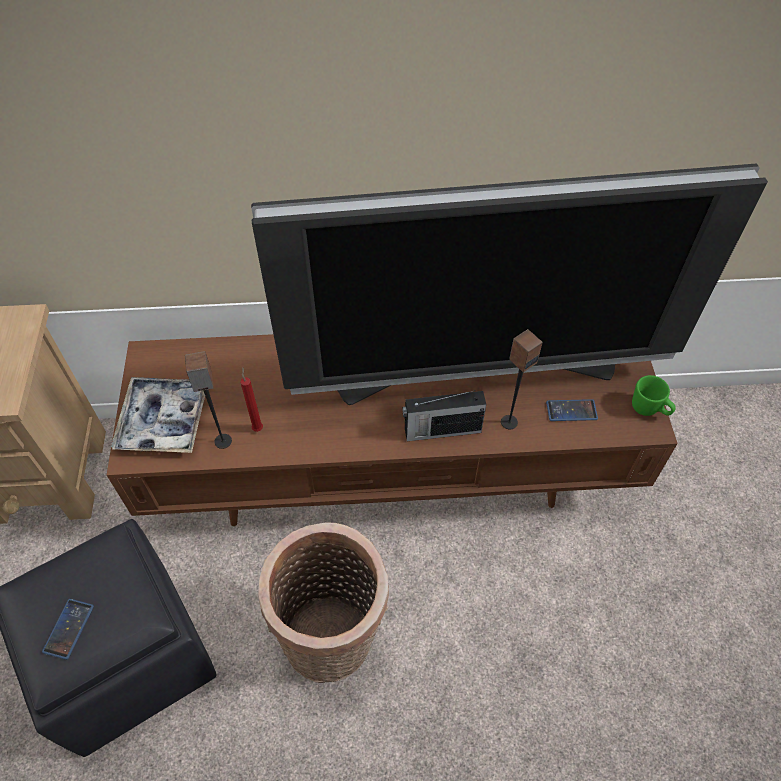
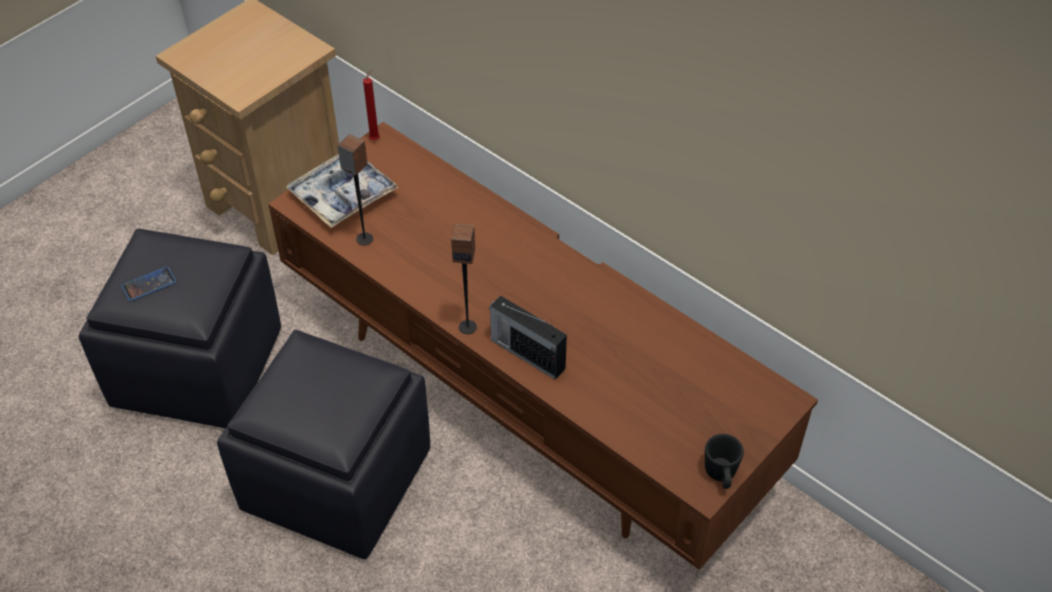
camera: 45 degrees right, 5 degrees down
(258, 427) = (398, 248): red candle -> red candle (376, 138)
(334, 639) = (339, 479): basket -> black ottoman
(477, 371) = (612, 334): television -> none
(509, 422) = (587, 389): speaker -> speaker (467, 326)
(571, 410) = (651, 423): phone -> none
(649, 409) = (721, 475): green mug -> black mug

